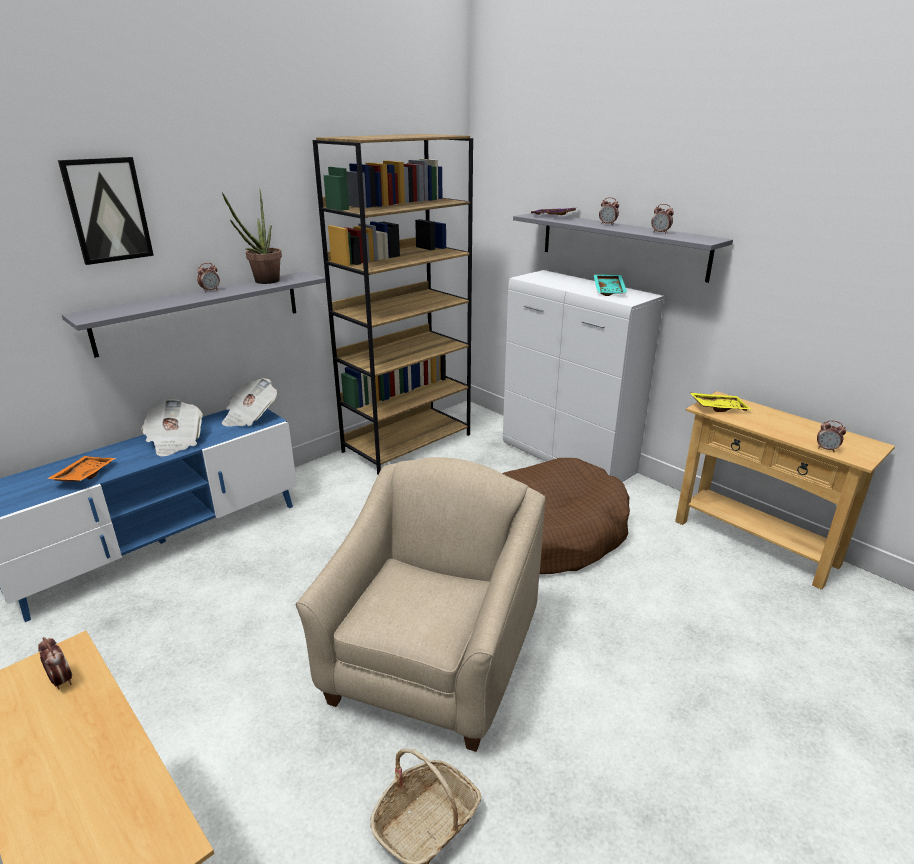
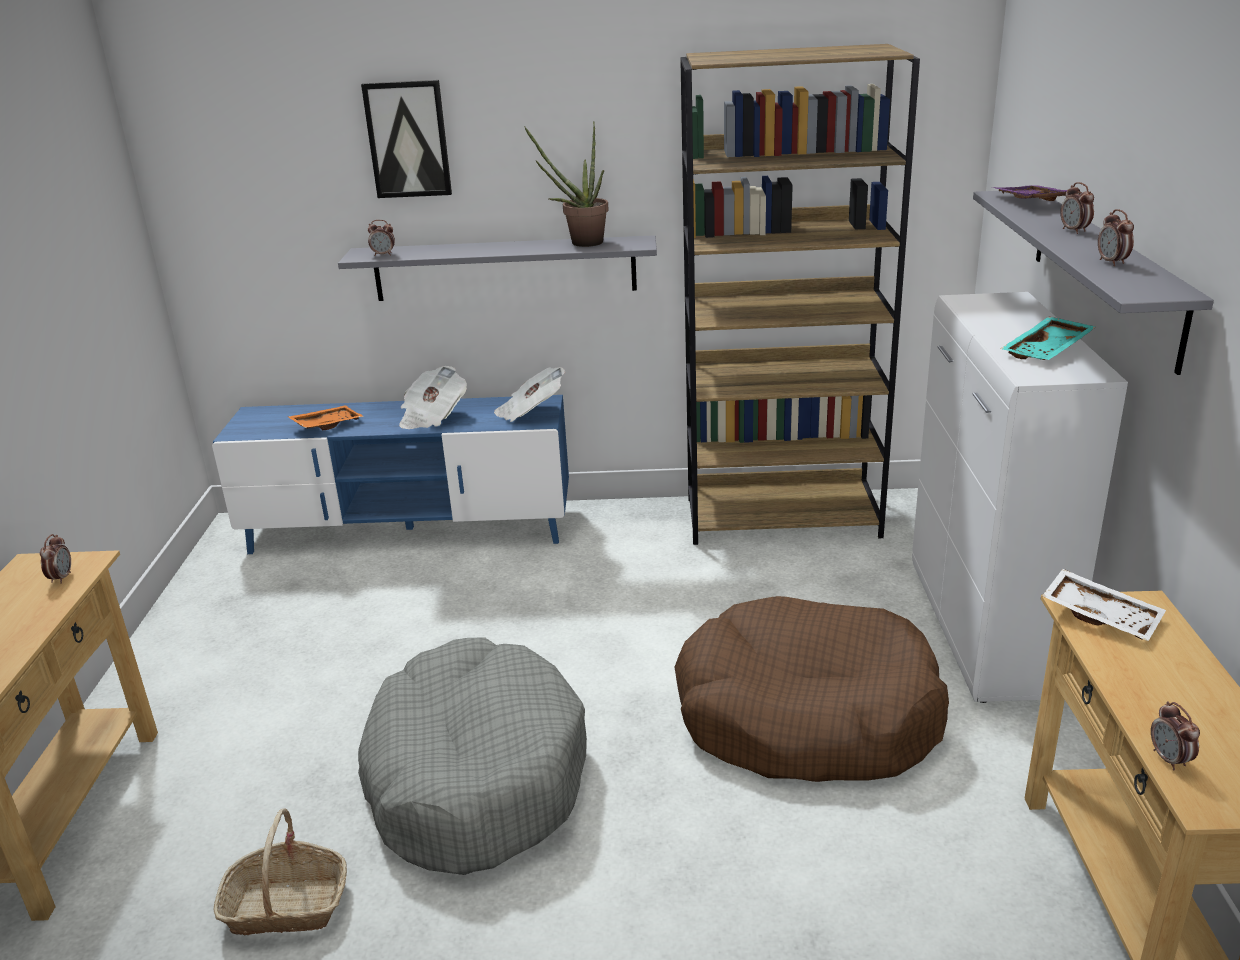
camera: 45 degrees right, 0 degrees up
(210, 291) = (510, 245): alarm clock -> alarm clock (383, 255)
(433, 663) = (475, 776): beige armchair -> grey dog bed
(718, 407) = (1101, 615): yellow tray -> white tray

